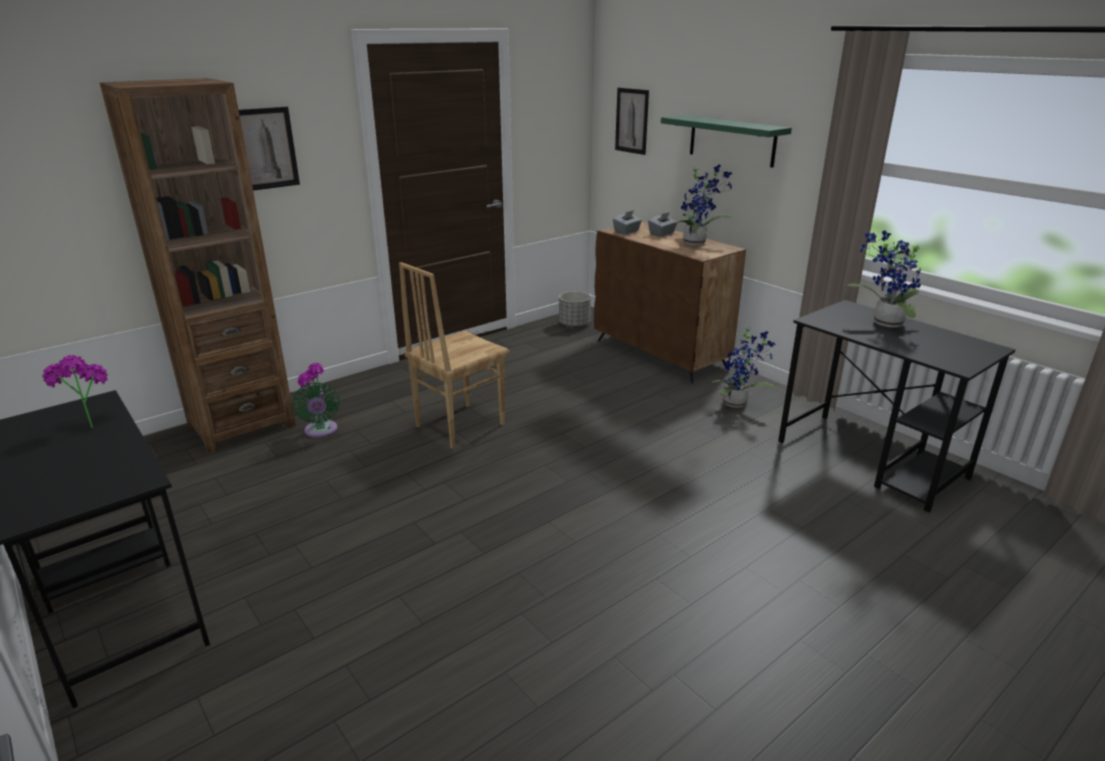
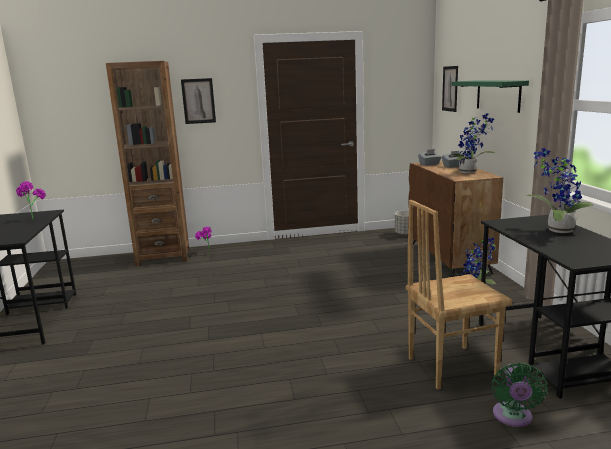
camera: 30 degrees right, 10 degrees down
(321, 431) = (196, 265): green fan -> green fan (513, 417)
(459, 425) = (269, 275): brown chair -> brown chair (450, 366)

